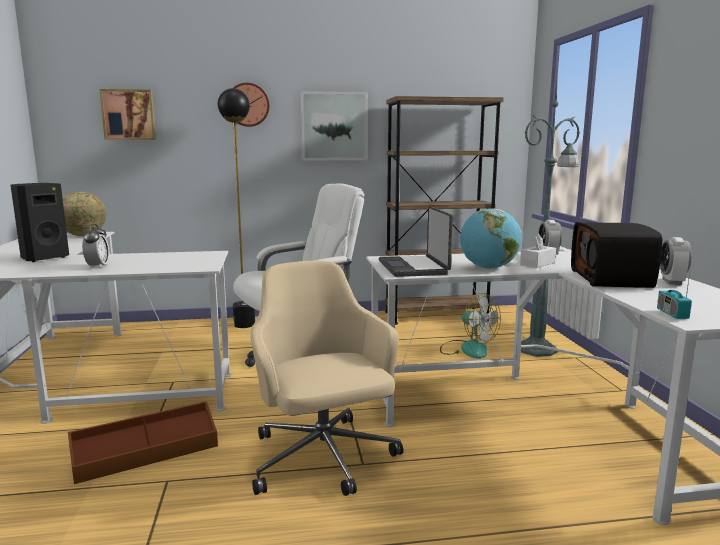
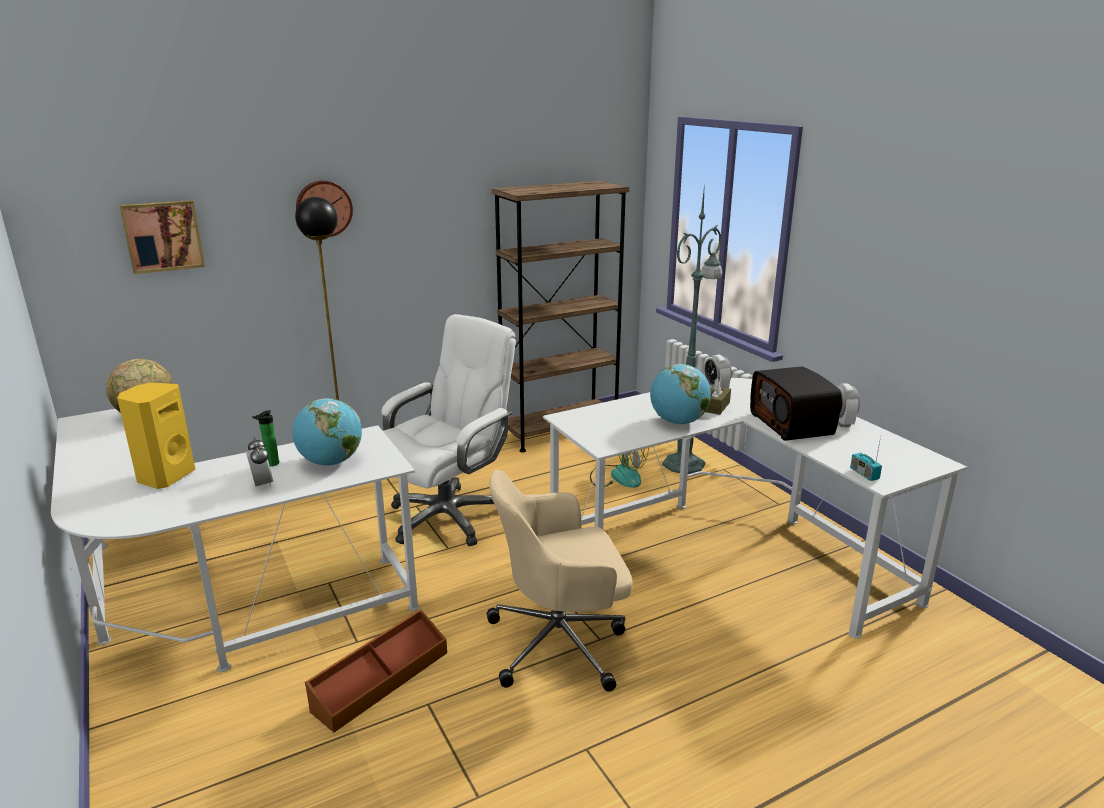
camera: 20 degrees left, 10 degrees up
(43, 258) = (165, 477): black speaker -> yellow speaker
(121, 259) = (270, 464): none -> bottle
(163, 262) = (331, 462): none -> globe
(323, 459) = (560, 643): beige office chair -> beige office chair turned 60 degrees counterclockwise
(334, 126) = (431, 225): picture -> none
(414, 268) = (610, 432): laptop -> none
(537, 263) = (716, 407): white tissue box -> brown tissue box

